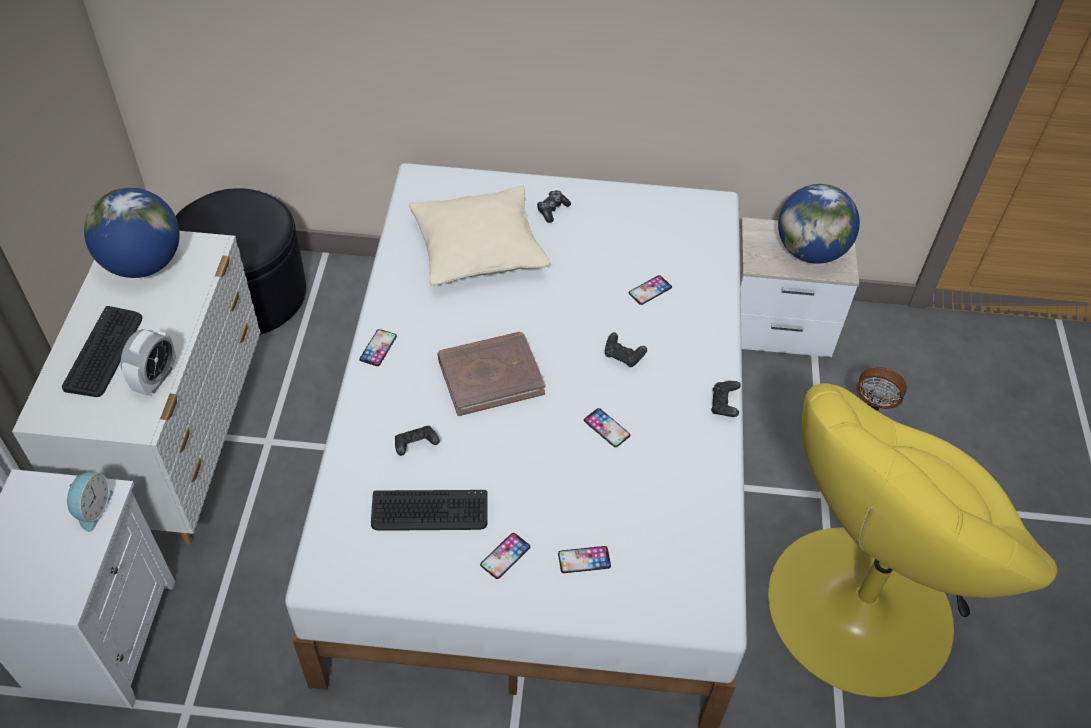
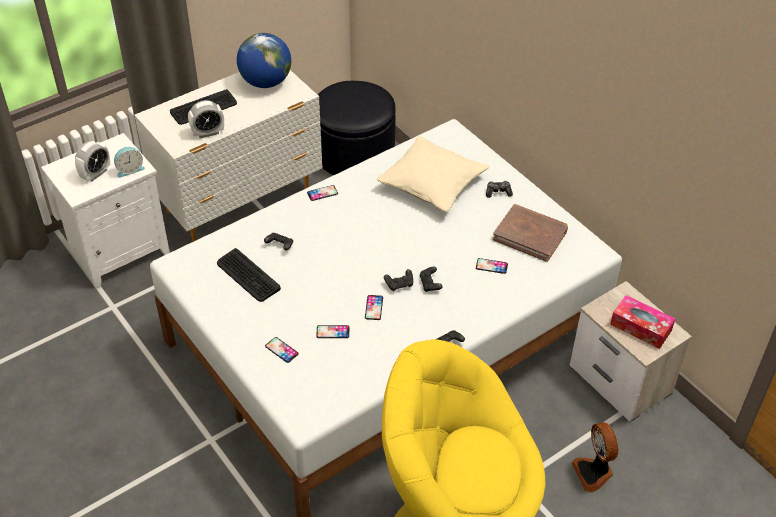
camera: 50 degrees right, 5 degrees down
(49, 553) = (95, 174): none -> alarm clock
(490, 376) = (354, 243): brown book -> brown book (530, 235)
(505, 556) = (252, 319): phone -> phone (333, 332)
(596, 382) = (399, 284): none -> black game controller
(810, 251) = (640, 327): globe -> tissue box

